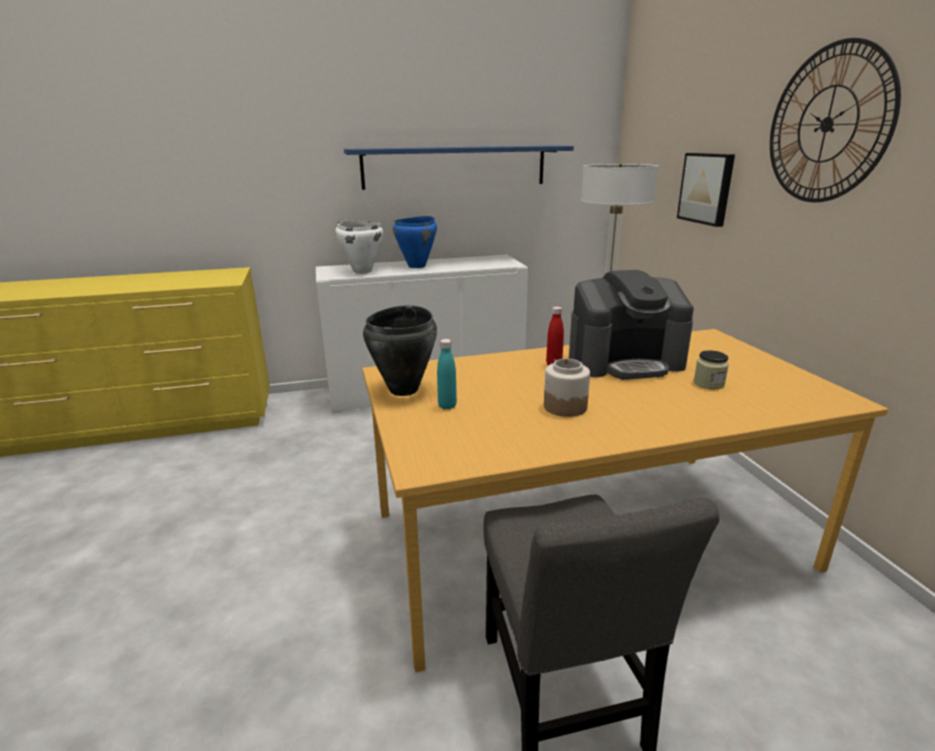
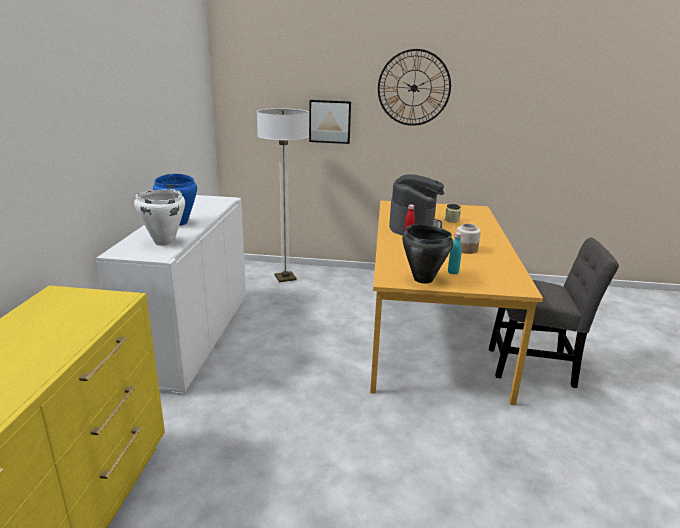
camera: 70 degrees left, 0 degrees up
(455, 167) = (156, 123): blue shelf -> none

